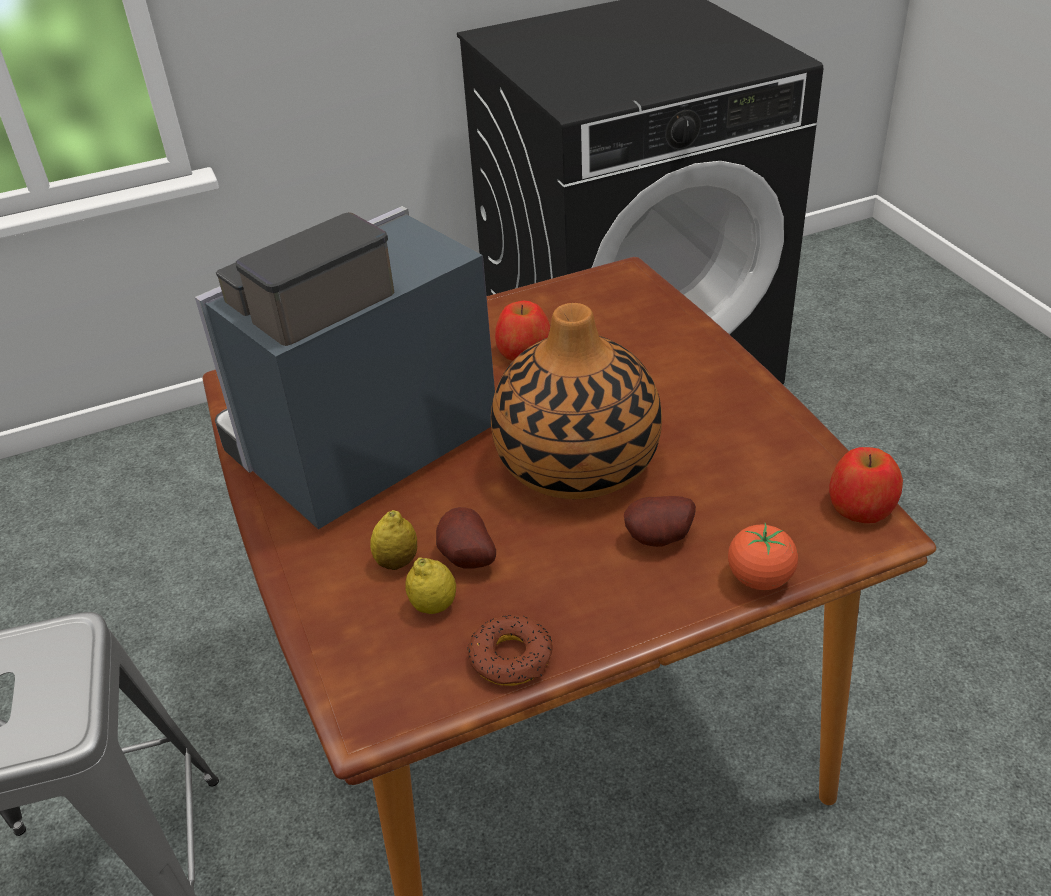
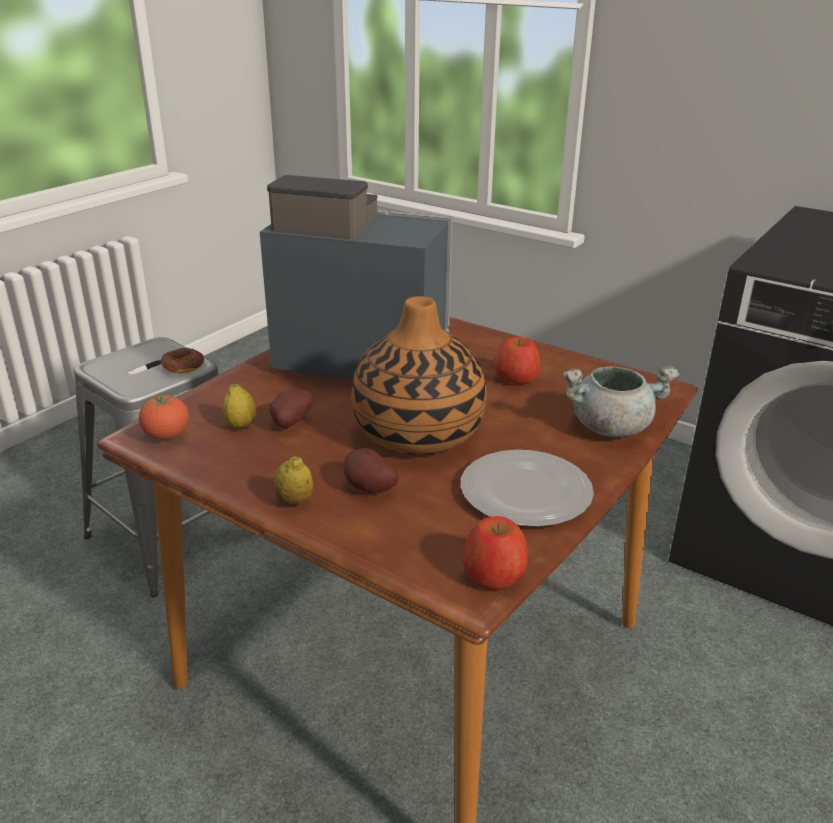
camera: 55 degrees right, 10 degrees down
(397, 562) = (269, 403): lemon -> lemon (294, 502)
(511, 657) = (214, 465): donut -> donut (183, 366)
(669, 334) = (611, 426): none -> grey cooking pot
(744, 435) = (524, 493): none -> plate
(760, 578) = (362, 544): tomato -> tomato (167, 436)

